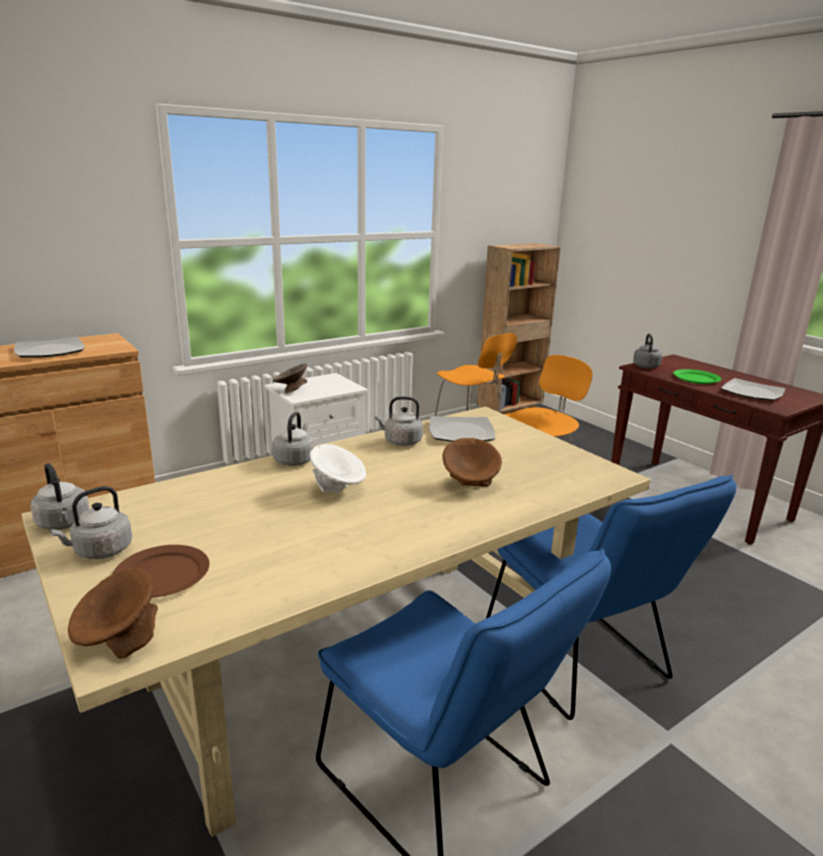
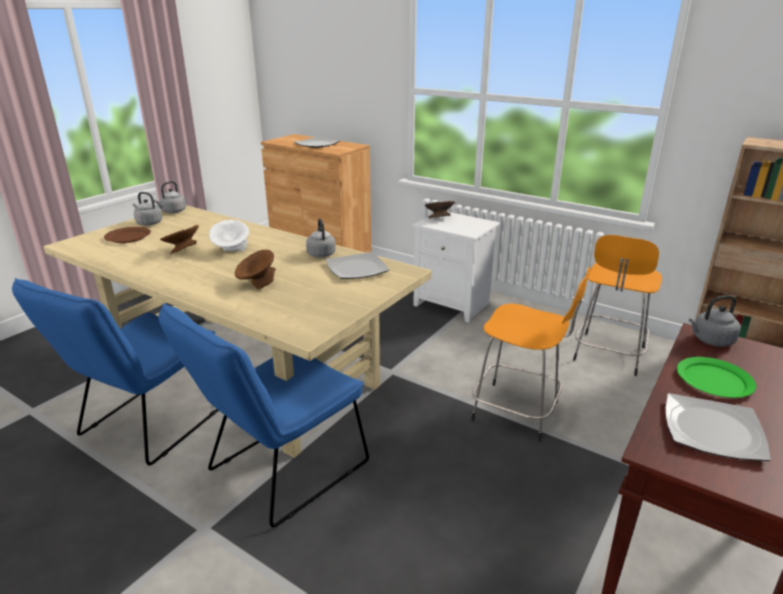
camera: 70 degrees right, 5 degrees up
(118, 641) = (76, 242): brown bowl -> brown bowl (182, 250)
(294, 460) = (269, 233): grey kettle -> none

